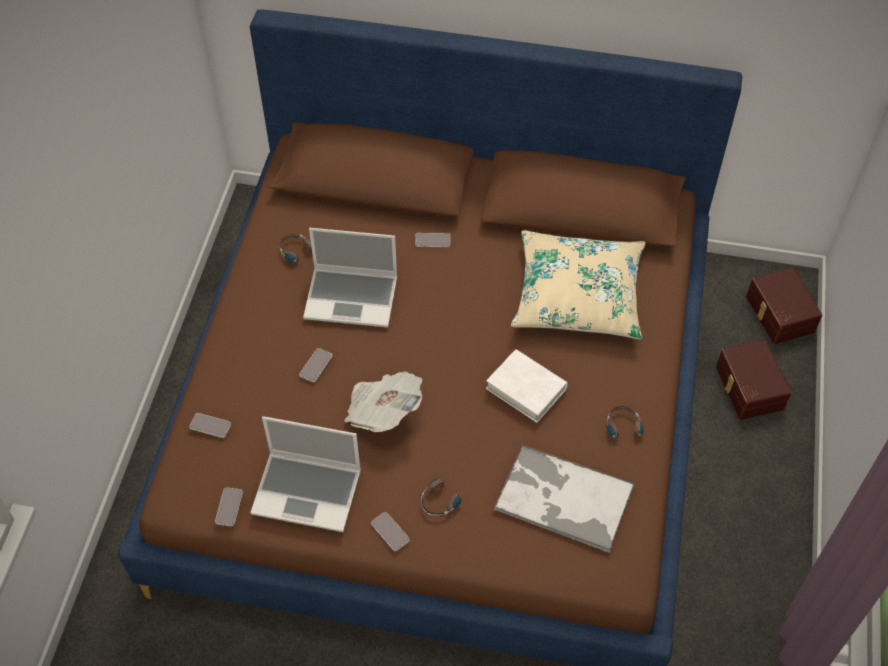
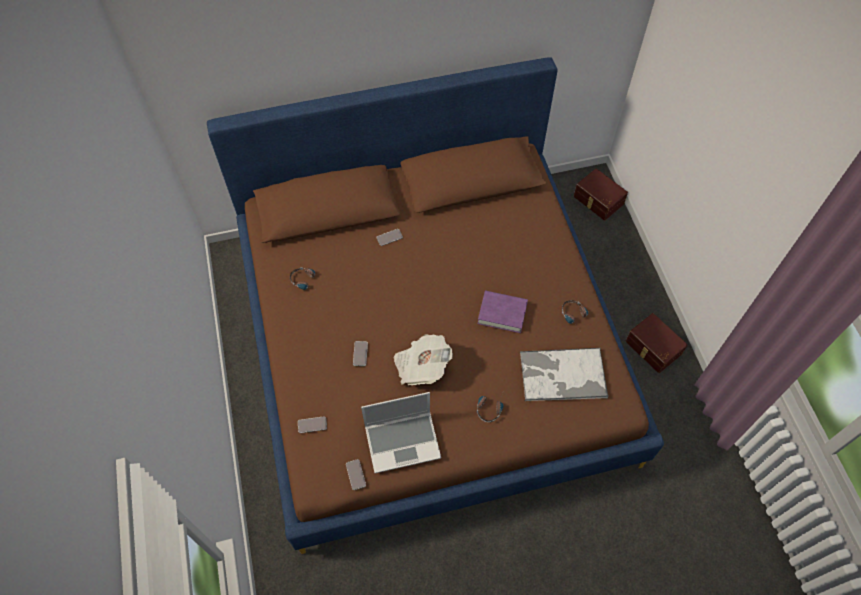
camera: 25 degrees left, 5 degrees up
(352, 297) = (359, 297): laptop -> none
(390, 532) = (468, 444): phone -> none
(526, 389) = (502, 313): white book -> purple book
(578, 295) = (500, 238): beige pillow -> none
(748, 388) = (603, 254): brown storage box -> brown storage box (652, 348)

